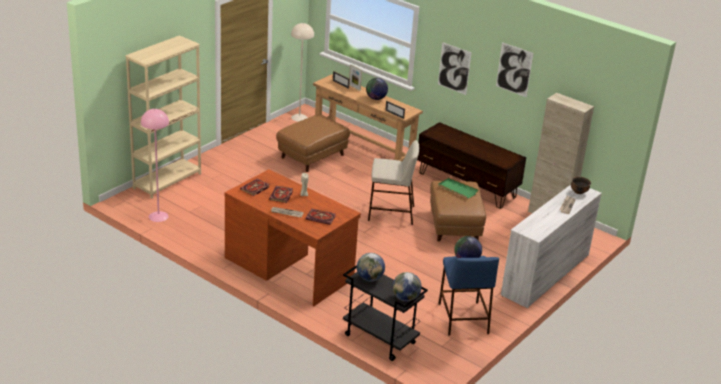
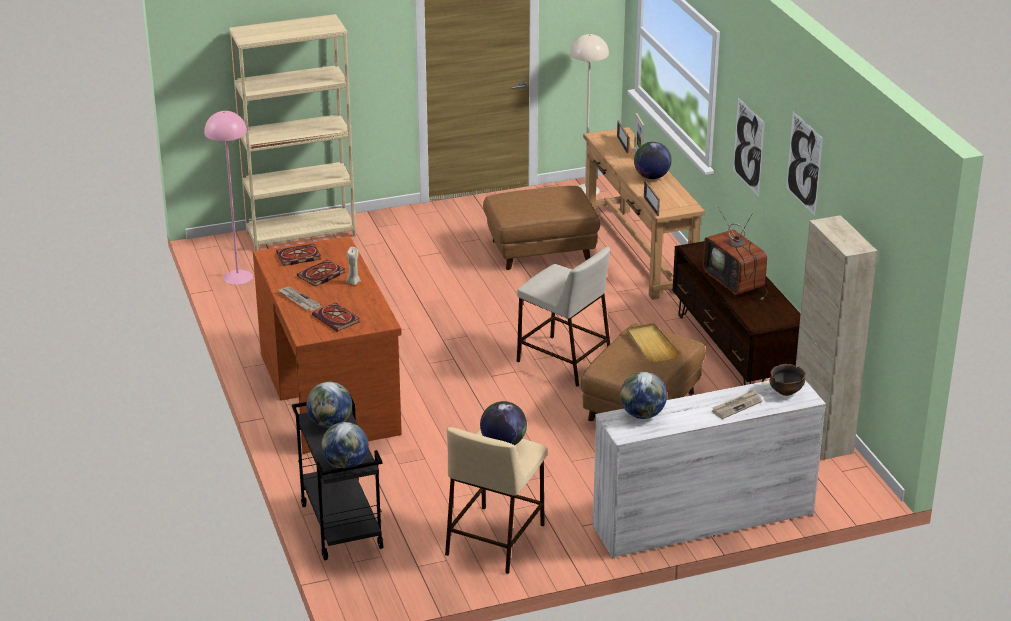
camera: 35 degrees right, 0 degrees up
(457, 189) = (651, 345): green tray -> beige tray
(462, 318) = (495, 538): blue stool -> beige stool
(470, 145) = (736, 282): none -> television
(532, 223) = (642, 415): none -> globe

